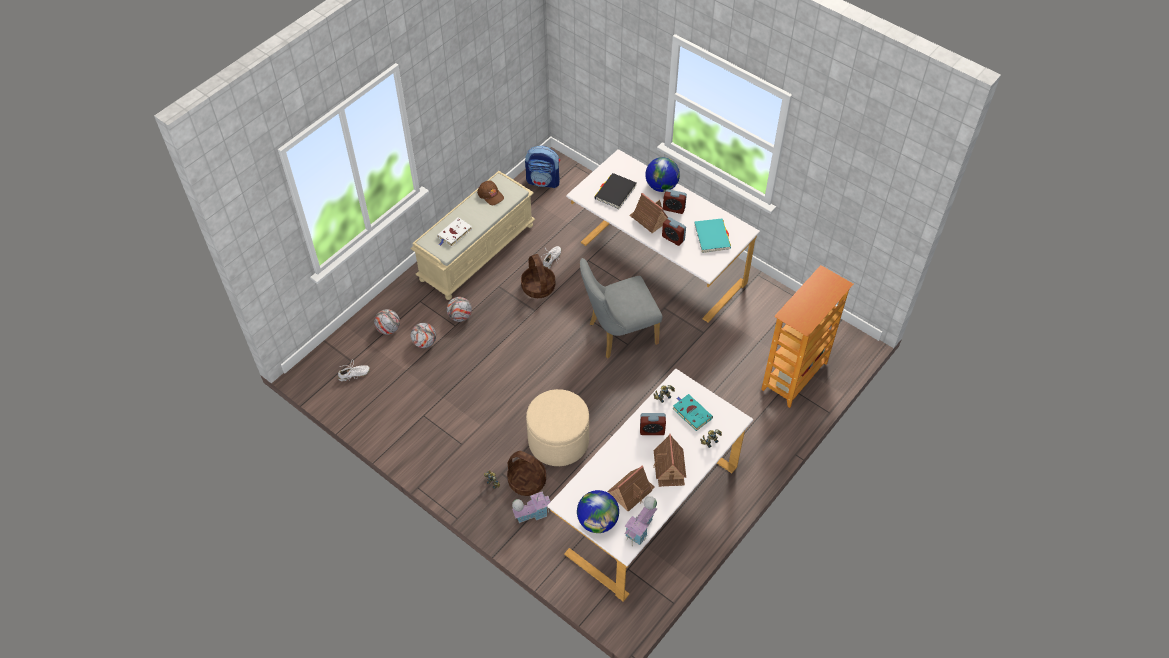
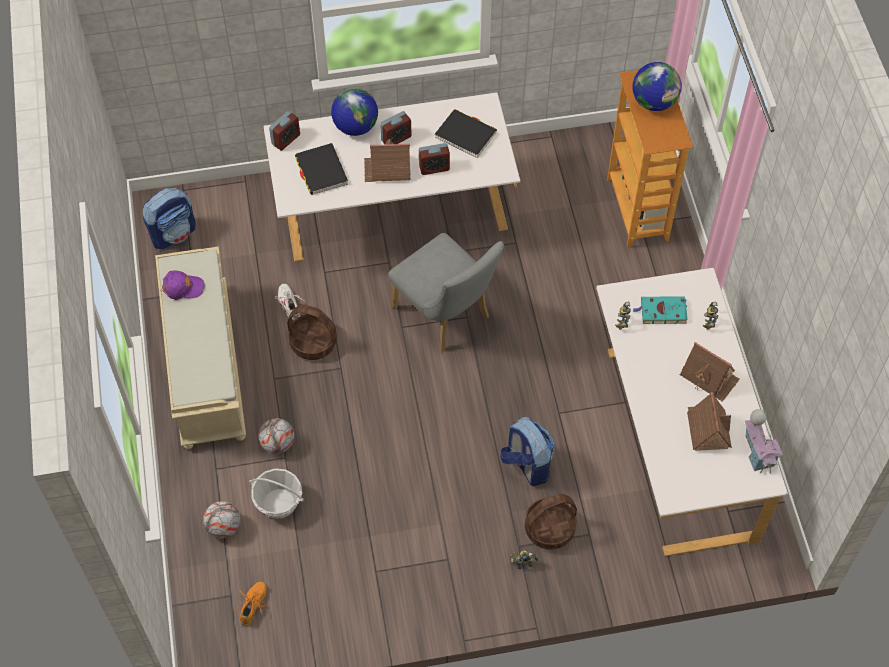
camera: 50 degrees left, 5 degrees up
(354, 375) = (253, 605): white shoe -> orange shoe
(424, 342) = (279, 503): football -> basket
(454, 234) = (202, 360): white book -> none
(490, 195) = (183, 287): brown cap -> purple cap
(532, 514) = (592, 552): toy house -> none
(558, 441) = (526, 465): beige ottoman -> backpack
(598, 521) = (717, 482): globe -> globe (654, 102)
(618, 334) = (446, 316): grey chair -> grey chair turned 60 degrees counterclockwise
(652, 430) = (652, 359): alarm clock -> alarm clock (286, 139)
(712, 237) = (465, 135): turquoise book -> black book

